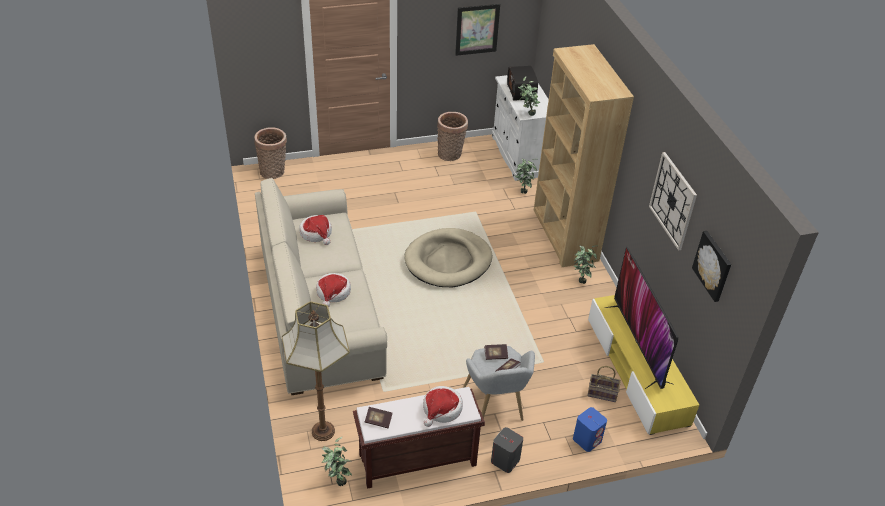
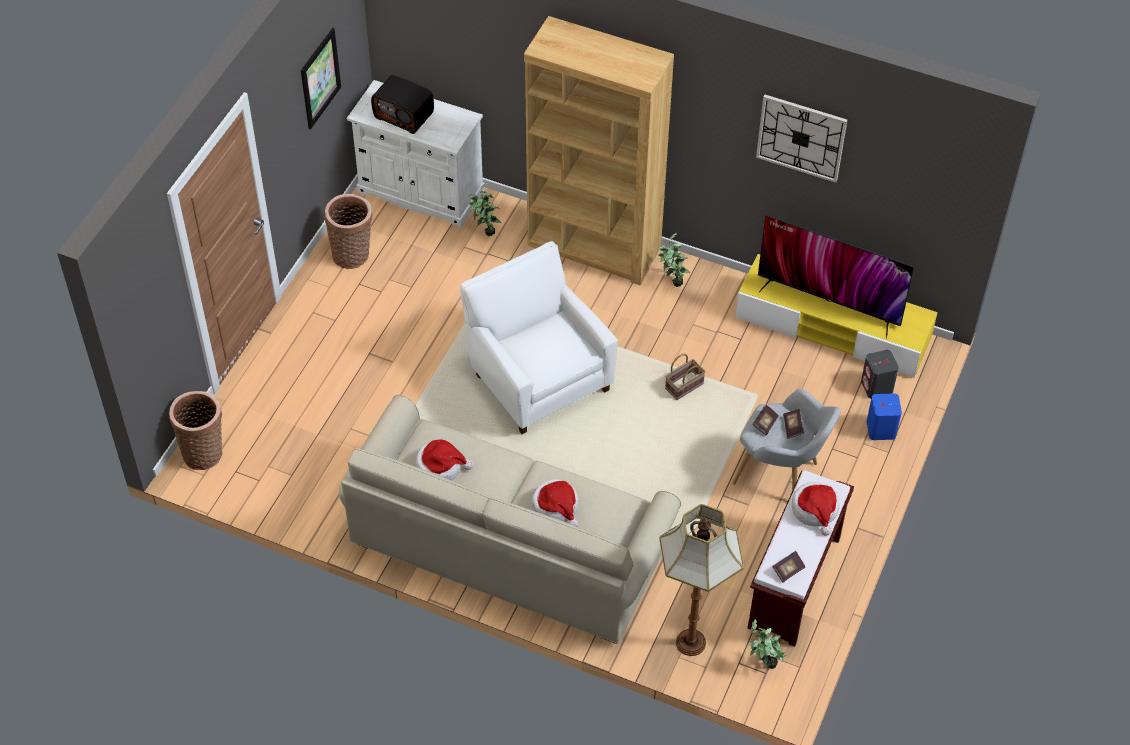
camera: 50 degrees left, 10 degrees up
(448, 261) = (537, 378): beige dog bed -> white armchair
(505, 461) = (852, 511): grey speaker -> grey speaker (877, 387)
(527, 114) = (451, 139): potted plant -> none
(603, 393) = (837, 375): basket -> basket (684, 385)
(713, 265) = (905, 176): picture -> none

